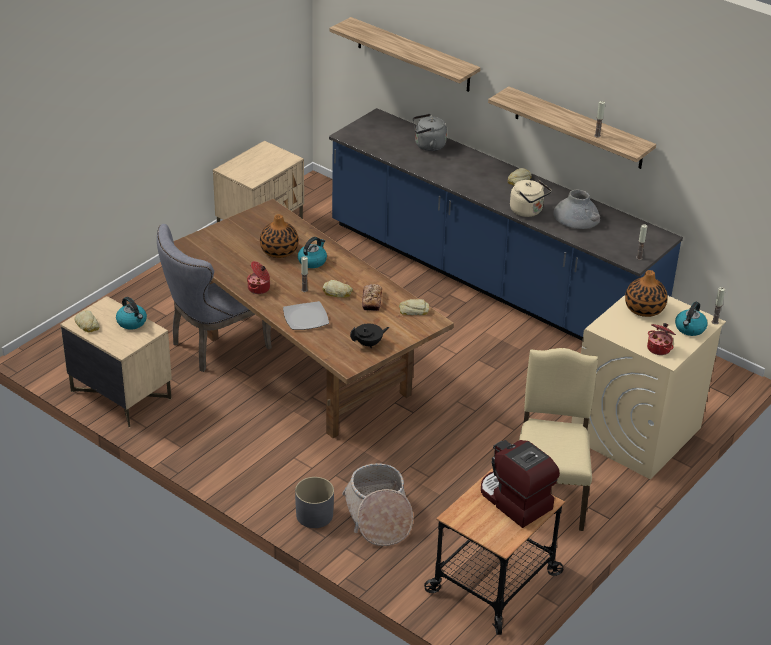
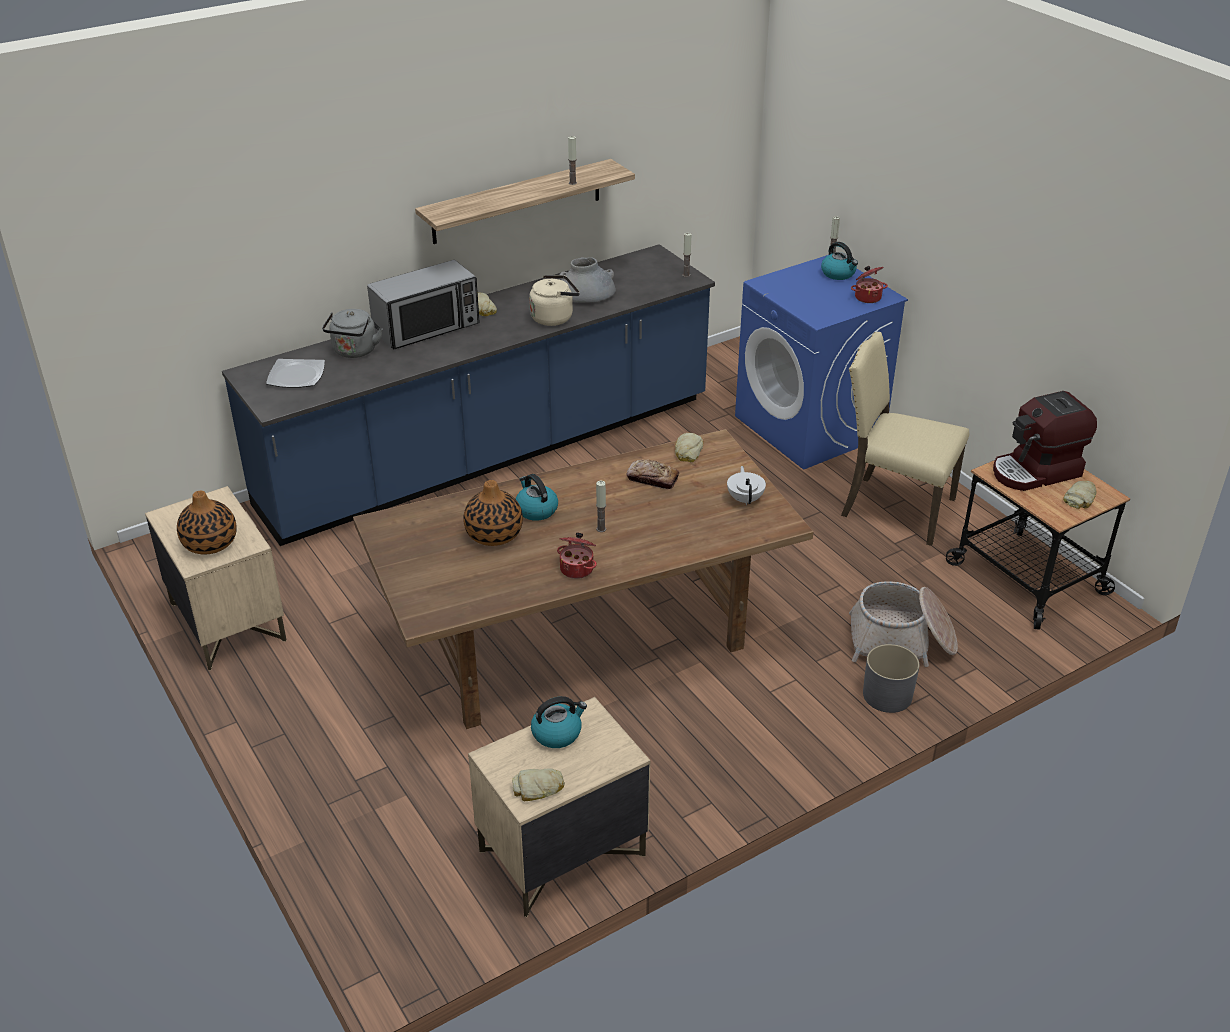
camera: 70 degrees left, 0 degrees up
(214, 346) = (493, 725): grey chair -> none
(305, 318) = (667, 540): plate -> plate (296, 376)
(337, 292) = (621, 502): bread -> bread (1080, 498)
(369, 344) = (745, 499): black teapot -> white teapot
(413, 55) = (260, 256): shelf -> none
(477, 165) = (427, 328): none -> microwave
(635, 433) = (810, 427): beige washing machine -> blue washing machine
(644, 309) = (794, 289): vase -> vase (210, 543)

